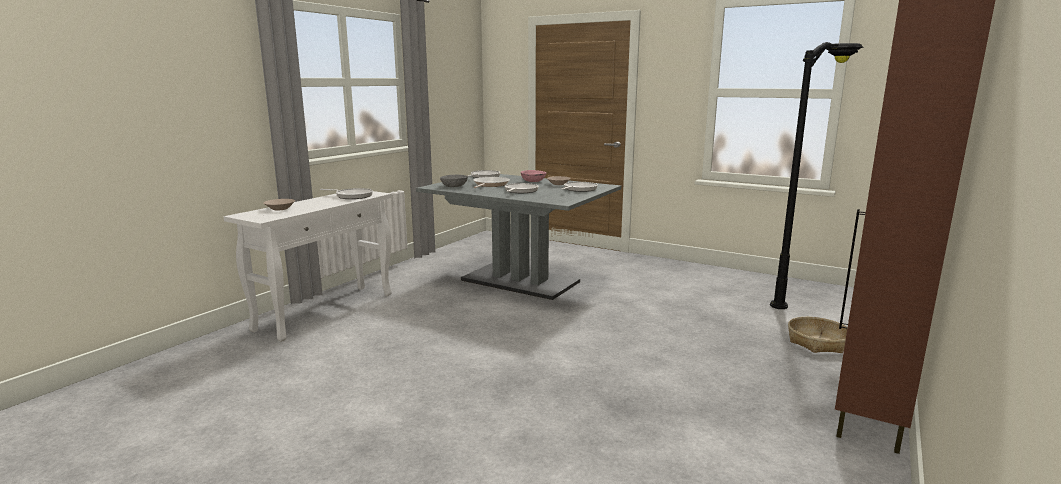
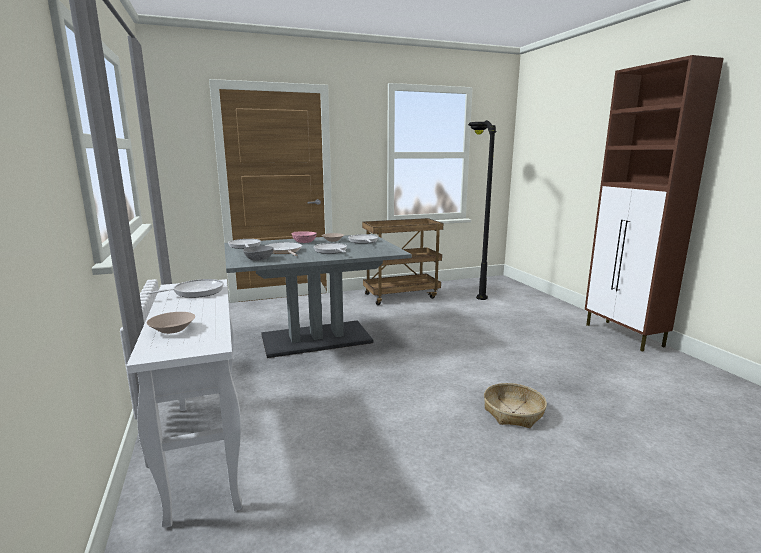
camera: 50 degrees left, 0 degrees up
(685, 274) = (401, 296): none -> brown cart
(818, 342) = (537, 310): basket -> basket (513, 412)

